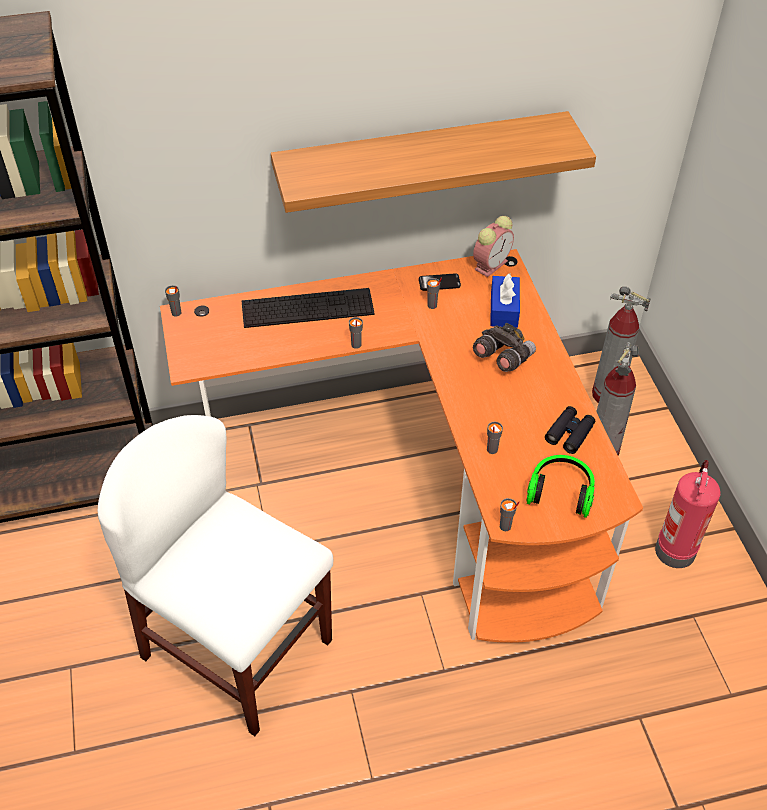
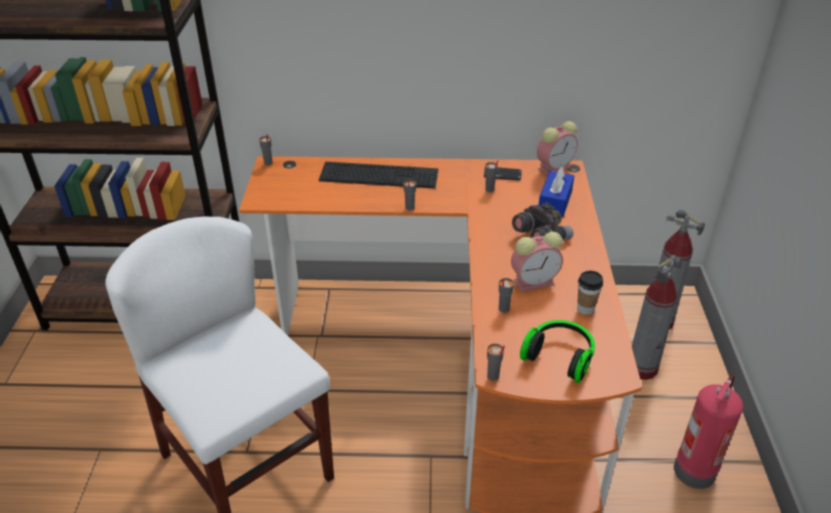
camera: 15 degrees right, 10 degrees down
(421, 160) = (497, 54): shelf -> none
(512, 412) = (535, 282): none -> alarm clock
(569, 433) = (585, 309): black binoculars -> cup

